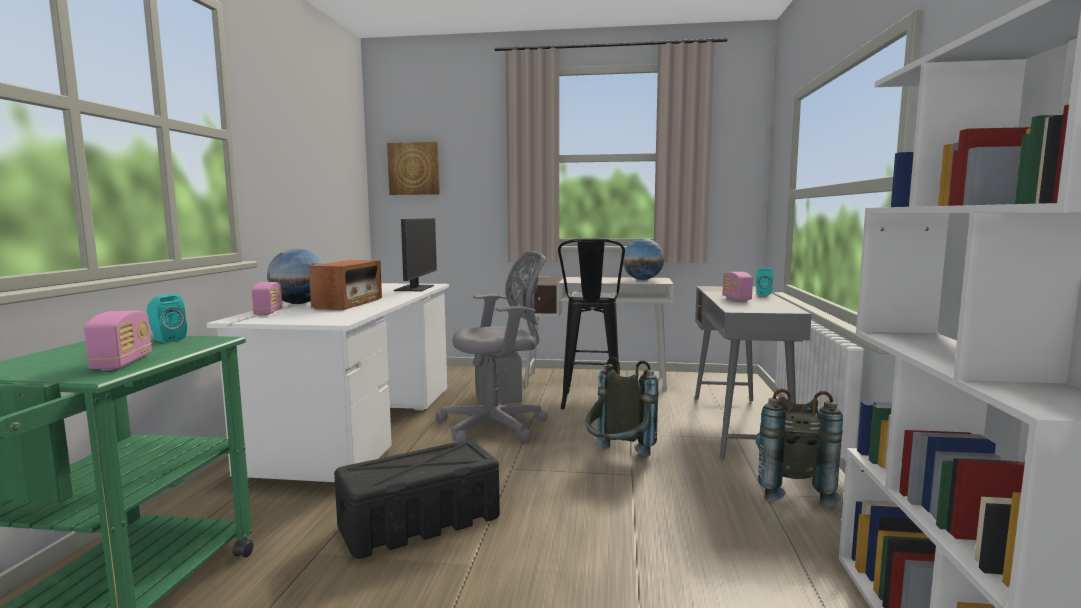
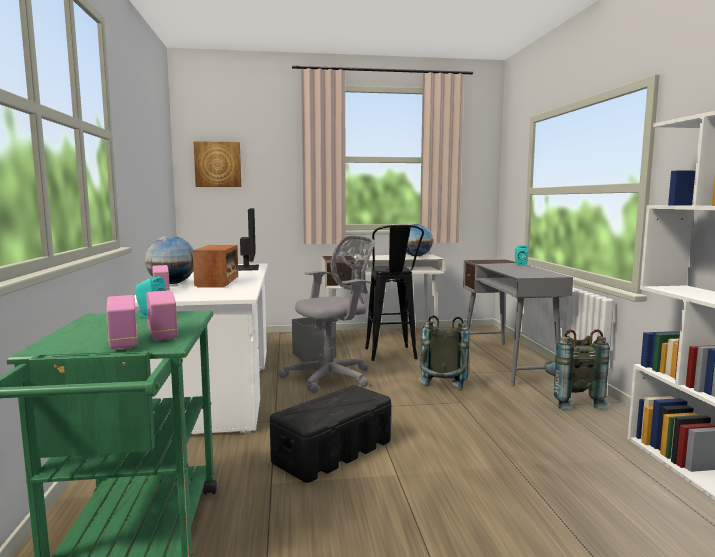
camera: 15 degrees left, 0 degrees up
(736, 298) = (508, 268): radio -> radio (123, 342)

